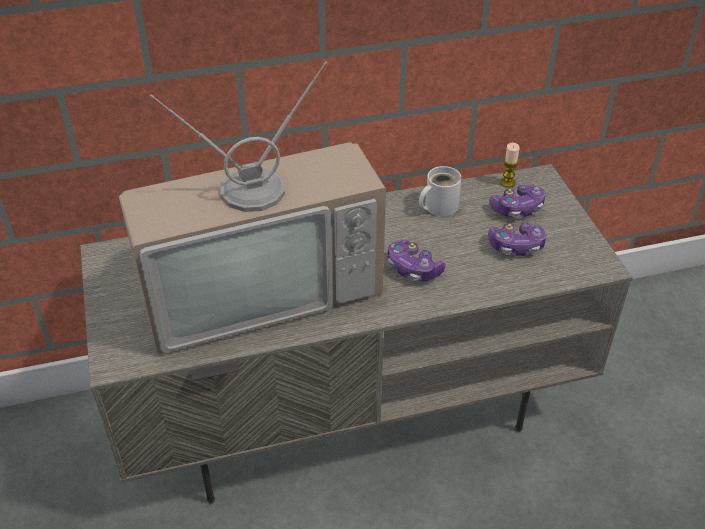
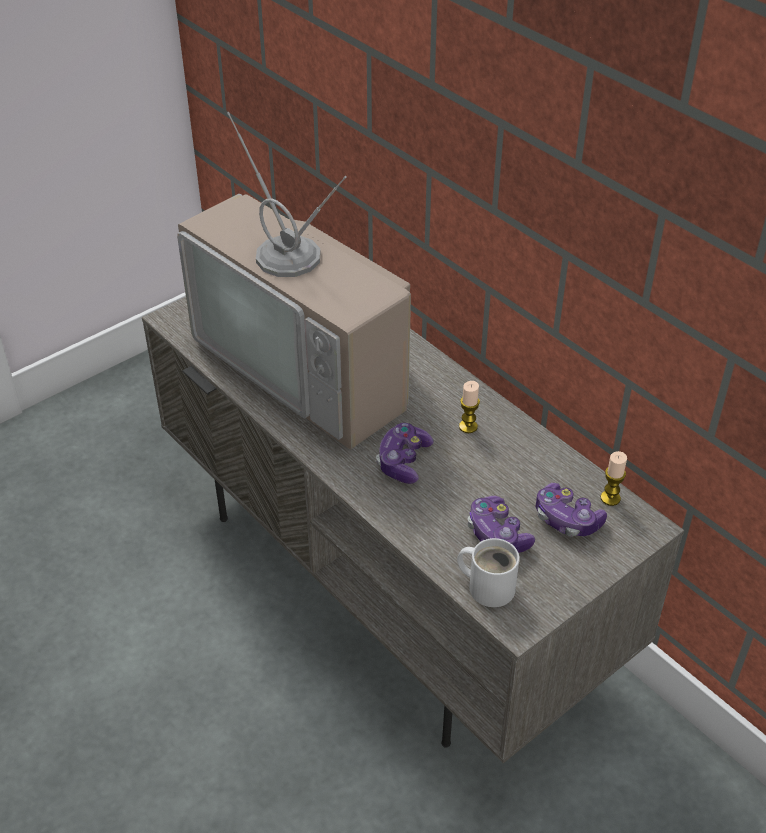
camera: 65 degrees right, 0 degrees up
(396, 222) = (468, 426): none -> candle
(438, 206) = (519, 451): white mug -> white mug (488, 585)

